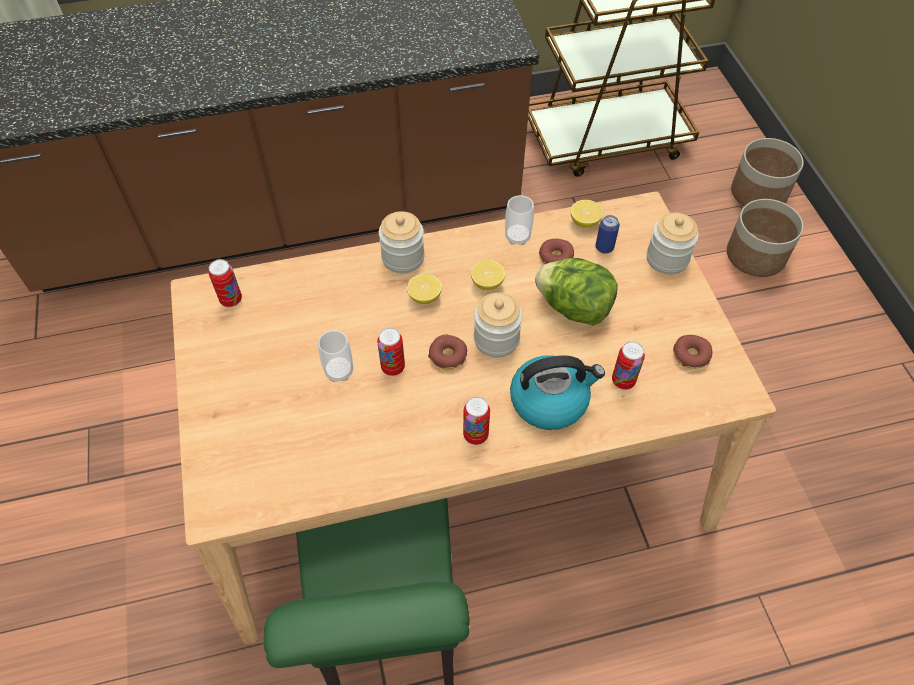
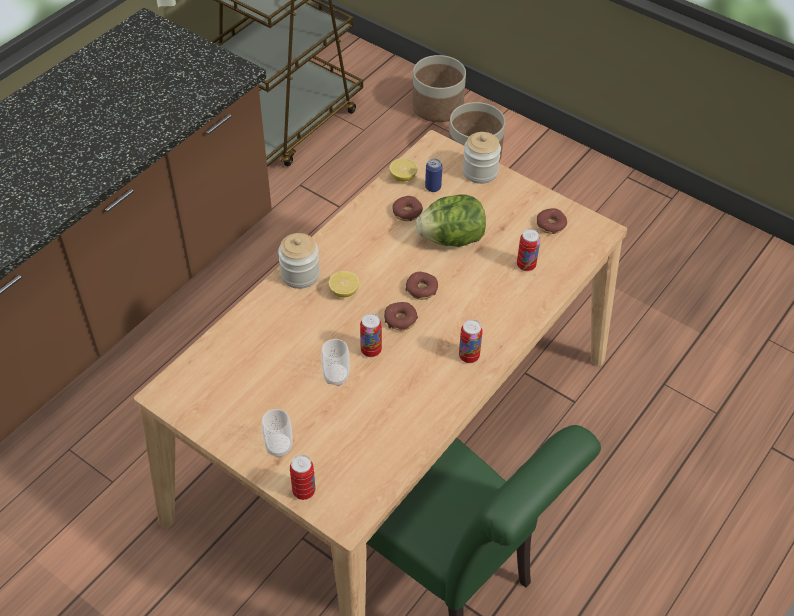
camera: 40 degrees left, 5 degrees down
(231, 300) = (200, 381): can -> can (304, 491)
(487, 283) = (378, 256): lemon -> none
(496, 339) = (421, 289): jar -> donut
(517, 237) = (367, 213): cup -> cup (279, 447)
(550, 401) = (494, 306): kettle -> none

